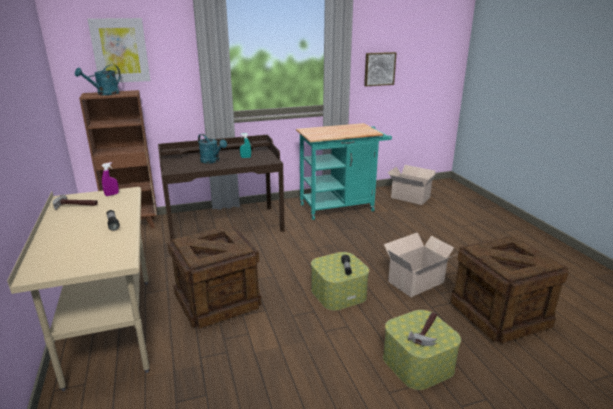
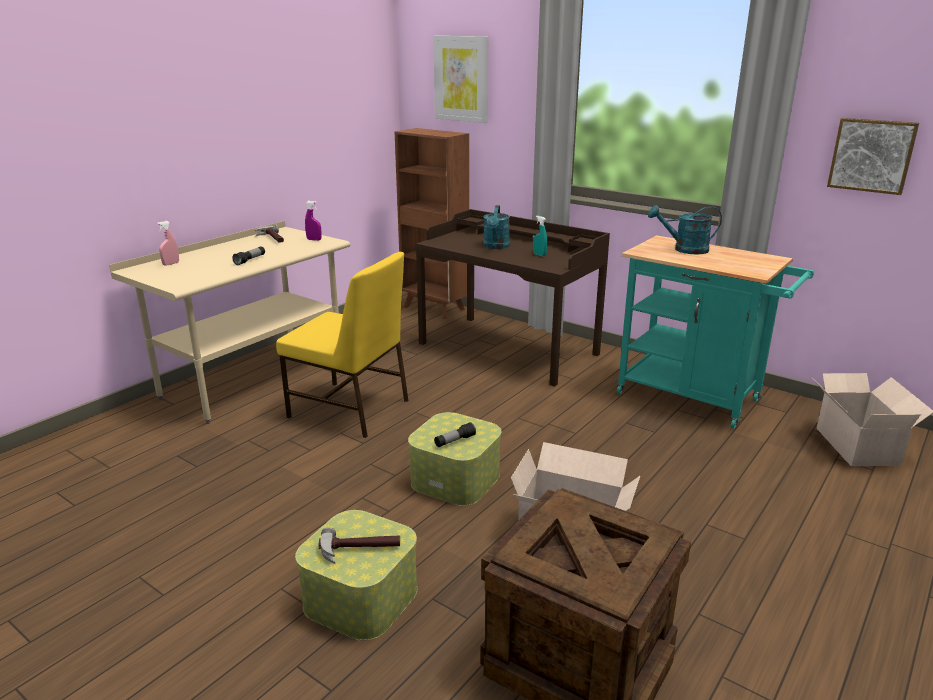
camera: 55 degrees right, 0 degrees up
(52, 255) = (171, 264): none -> pink spray bottle
(104, 94) = (425, 131): turquoise watering can -> turquoise watering can (684, 249)
(218, 301) = (350, 409): crate -> yellow chair

